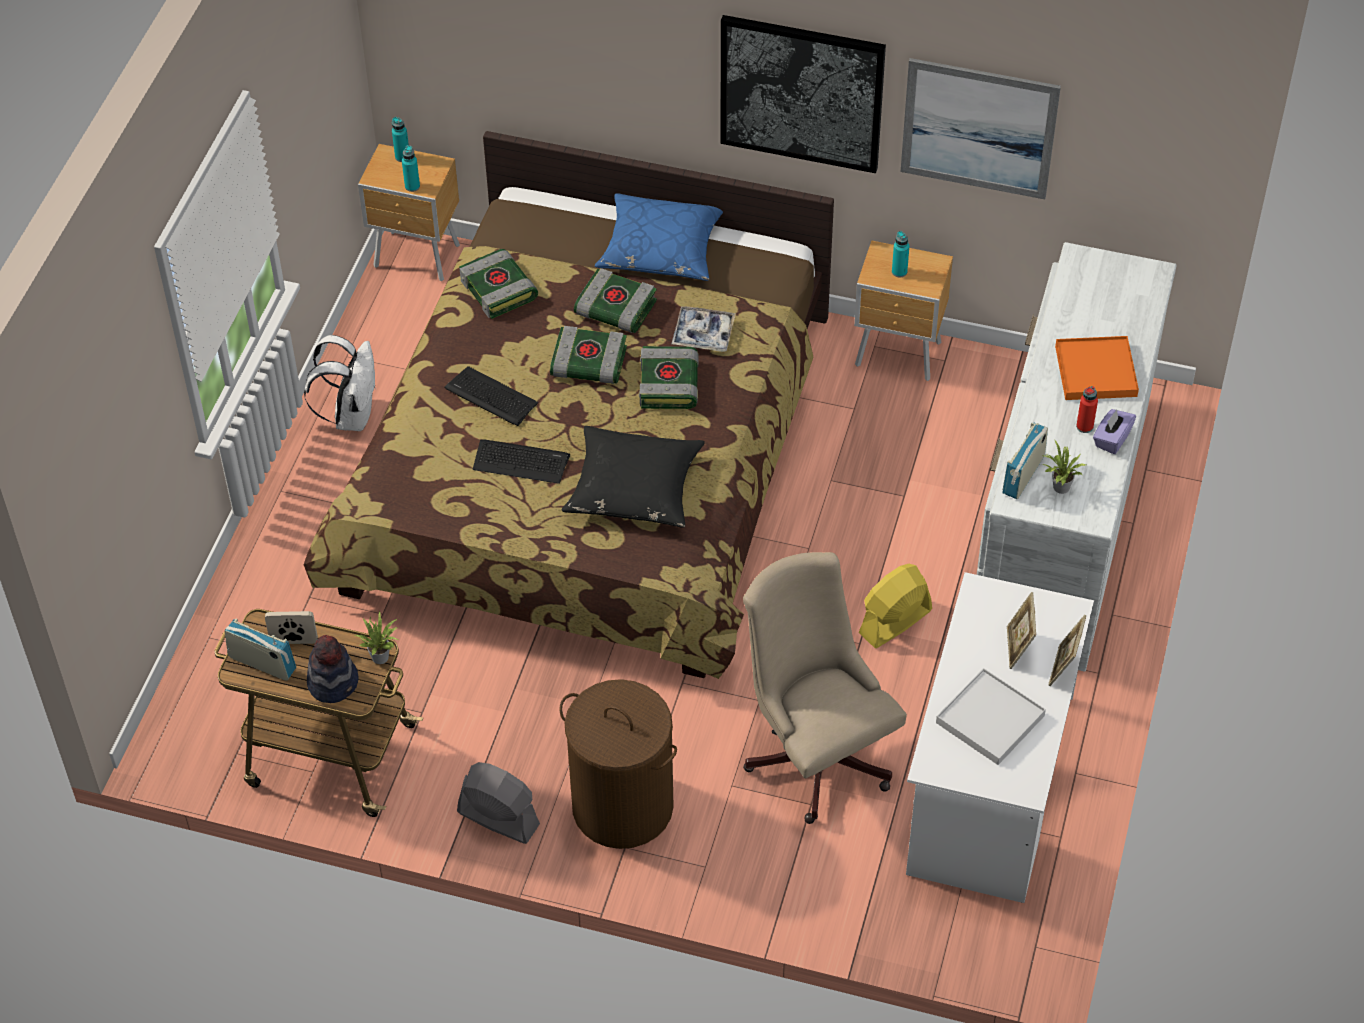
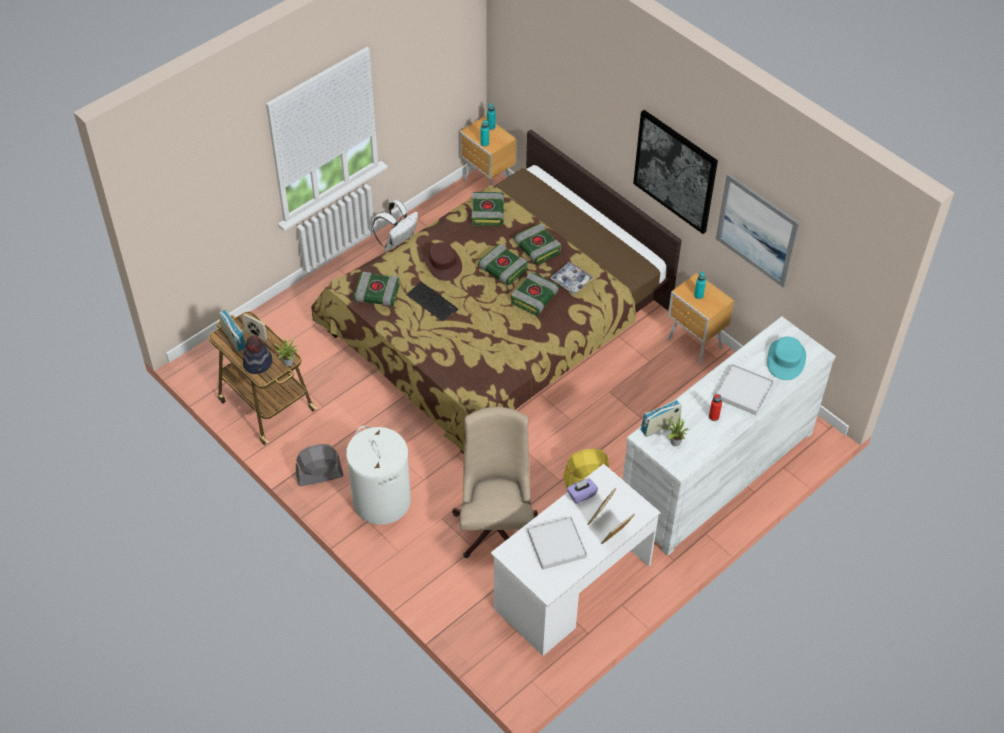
camera: 30 degrees right, 0 degrees up
(425, 490) = (376, 294): none -> book
(491, 397) = (442, 263): keyboard -> brown hat
(498, 818) = (319, 475): grey fan -> grey fan turned 75 degrees counterclockwise
(622, 806) = (381, 500): brown laundry basket -> white laundry basket
(634, 487) = (477, 341): black pillow -> none
(661, 248) = (585, 228): blue pillow -> none
(1096, 371) = (743, 391): orange tray -> white tray
(1112, 439) = (723, 430): purple tissue box -> purple tissue box (581, 495)
(1117, 300) = (786, 360): none -> turquoise hat

